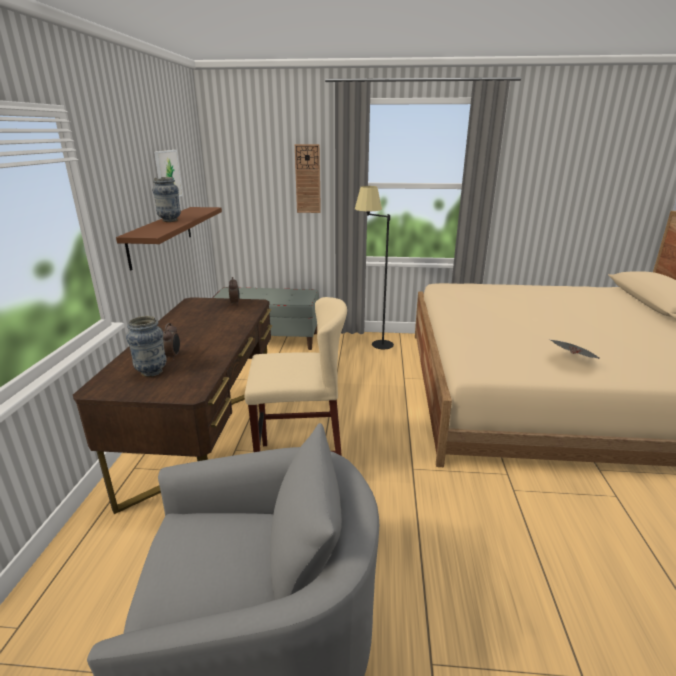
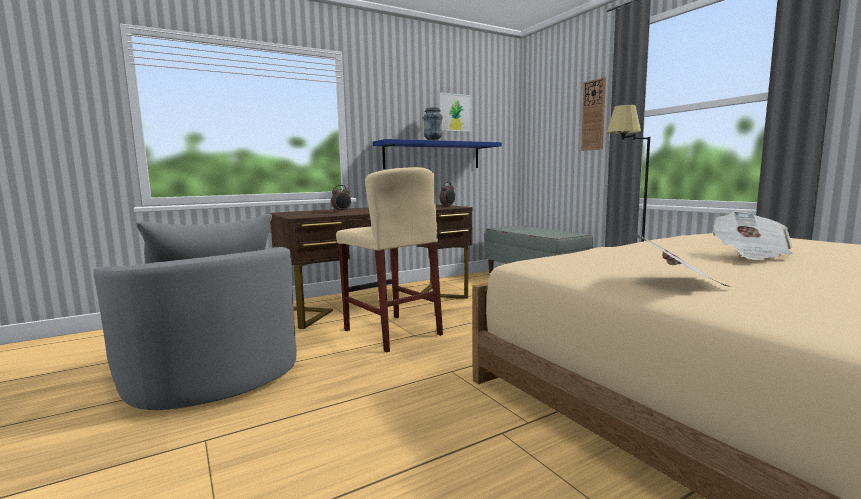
camera: 55 degrees right, 15 degrees down
(152, 372) = (315, 212): vase -> none
(161, 235) = (433, 155): brown shelf -> blue shelf
(522, 315) = (749, 253): none -> newspaper

